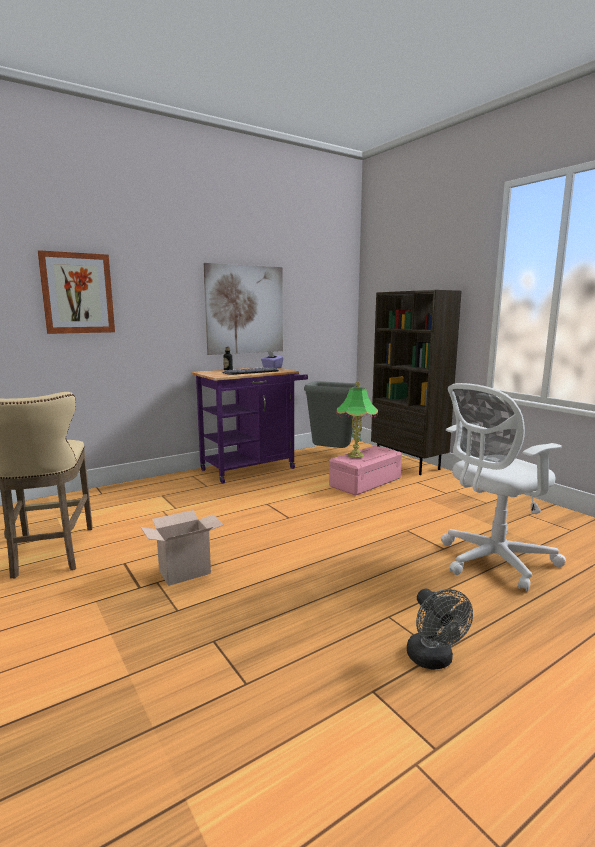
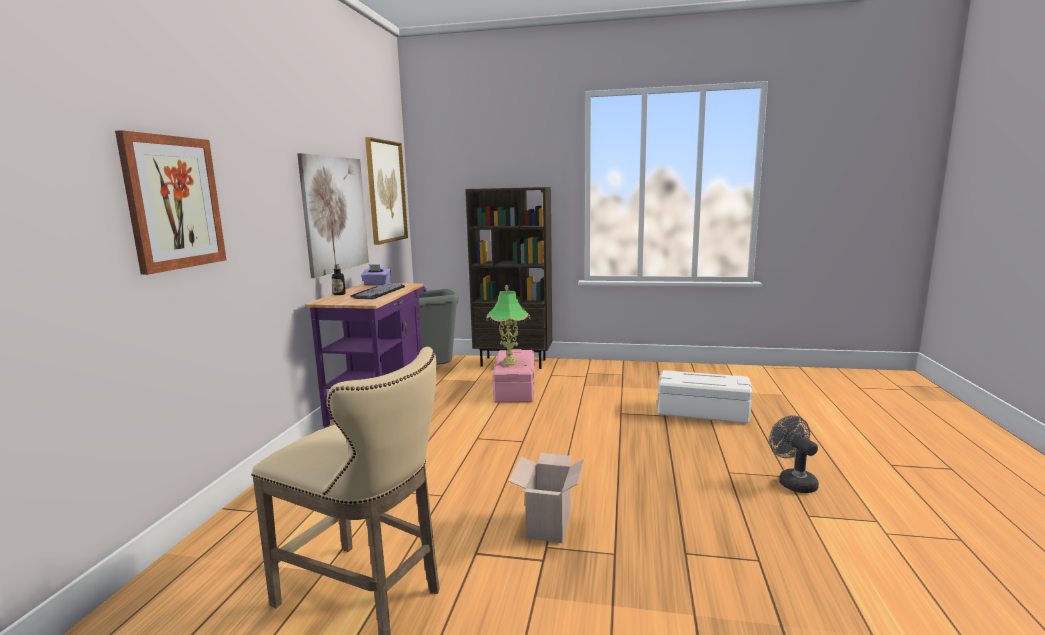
camera: 45 degrees left, 0 degrees up
(321, 295) = (386, 191): none -> picture
(433, 660) = (793, 481): grey fan -> grey fan turned 135 degrees counterclockwise
(492, 561) = (702, 411): white office chair -> white storage box

